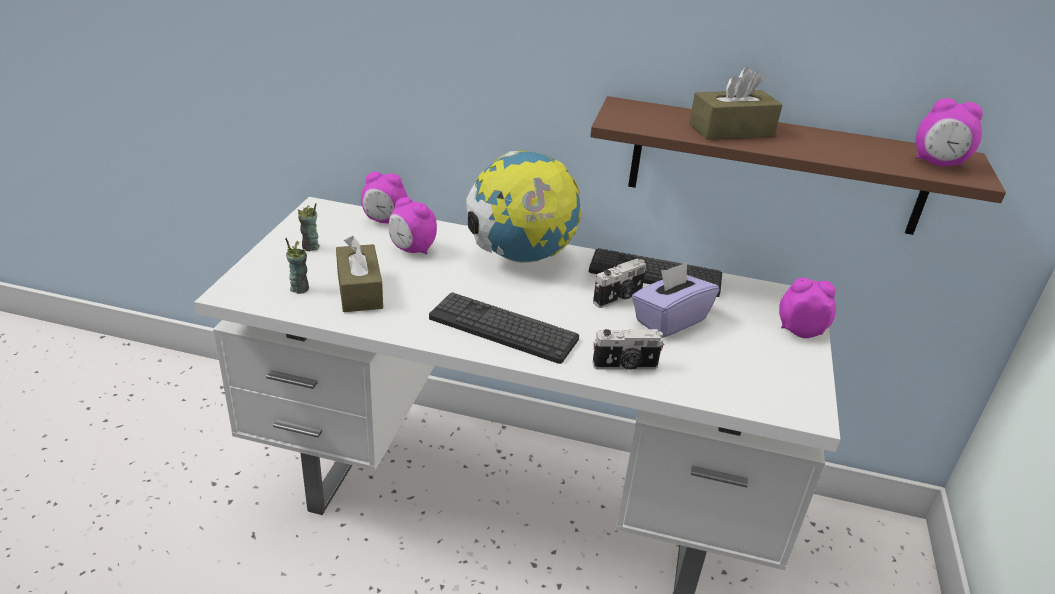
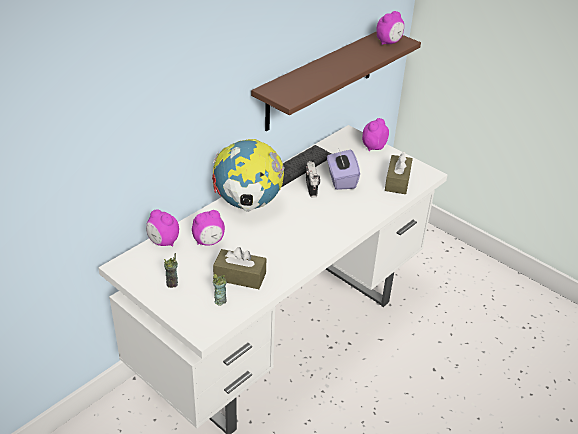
camera: 60 degrees left, 5 degrees up
(384, 220) = (163, 242): alarm clock -> alarm clock turned 90 degrees clockwise
(503, 328) = (313, 235): keyboard -> none
(625, 366) = (368, 209): camera -> none
(731, 130) = (321, 74): brown tissue box -> brown tissue box (397, 181)

